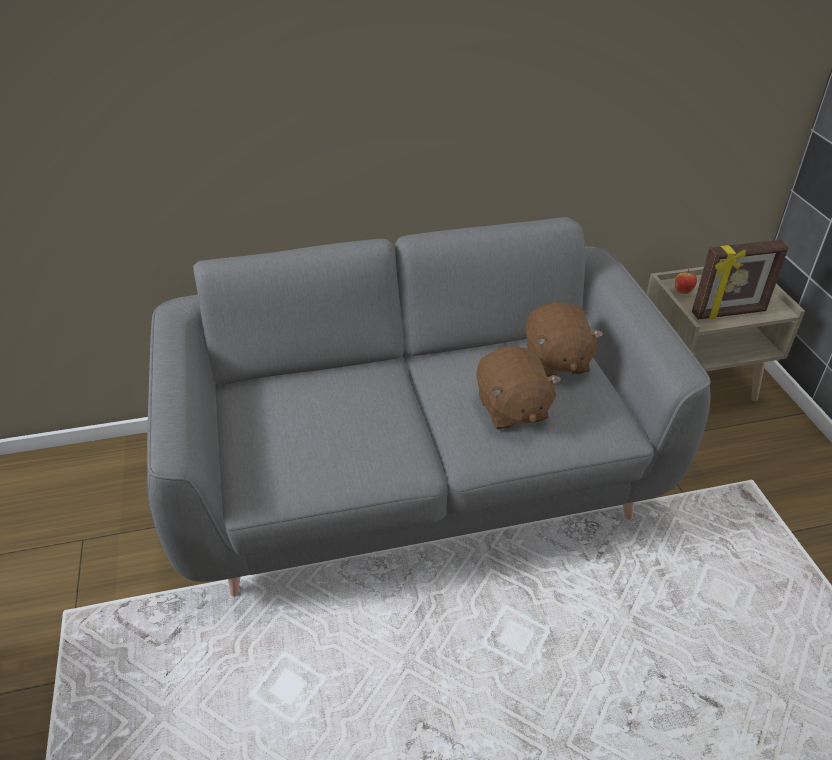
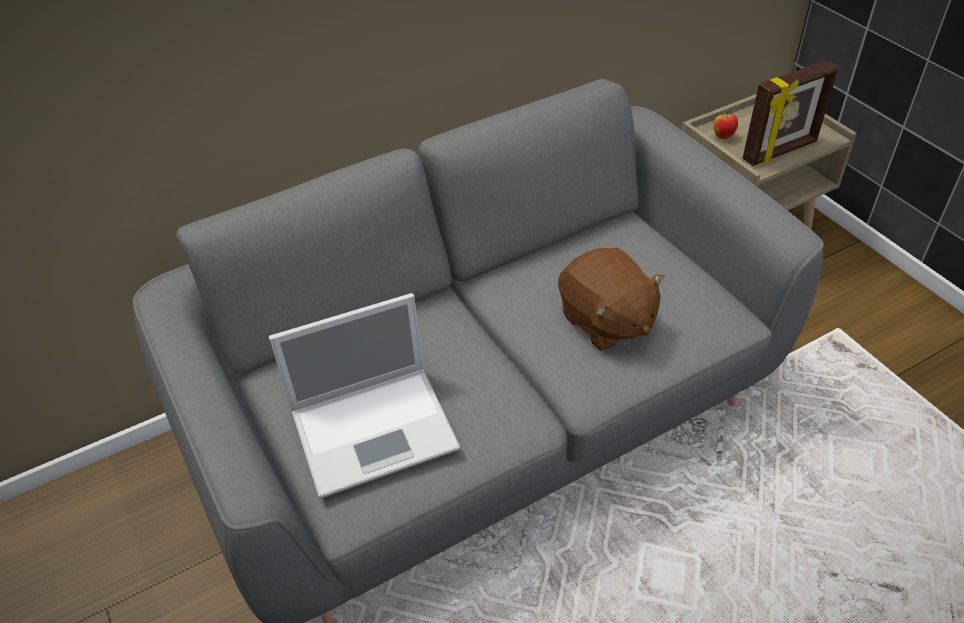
camera: 15 degrees left, 5 degrees up
(298, 443) = (377, 428): none -> laptop
(556, 361) = (628, 251): brown plush toy -> none

